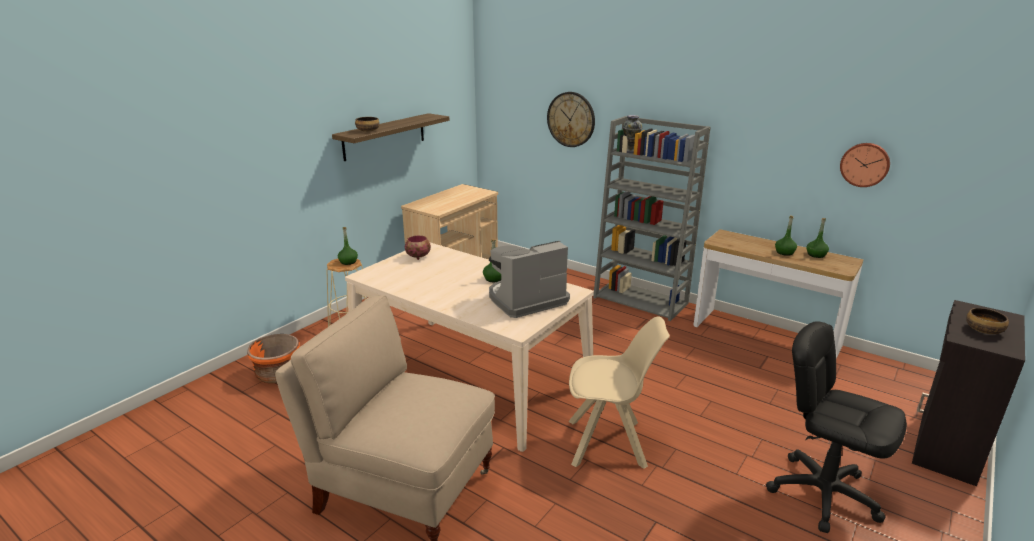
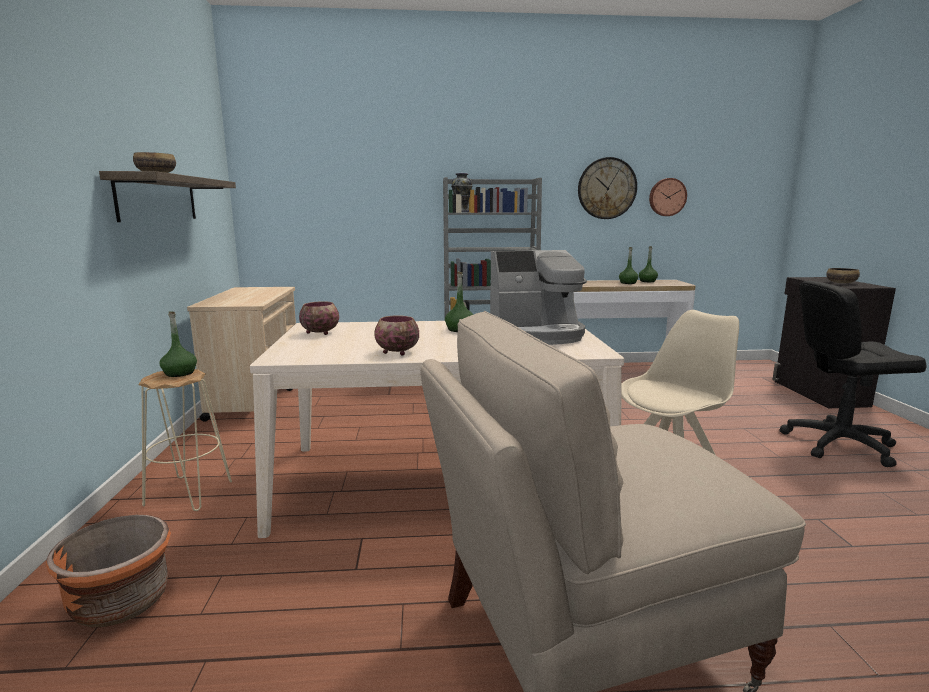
camera: 40 degrees left, 10 degrees down
(419, 289) = (396, 352): none -> bowl
(526, 300) = (535, 334): coffee machine -> coffee machine turned 120 degrees counterclockwise
(571, 119) = (374, 191): wall clock -> wall clock (607, 188)

